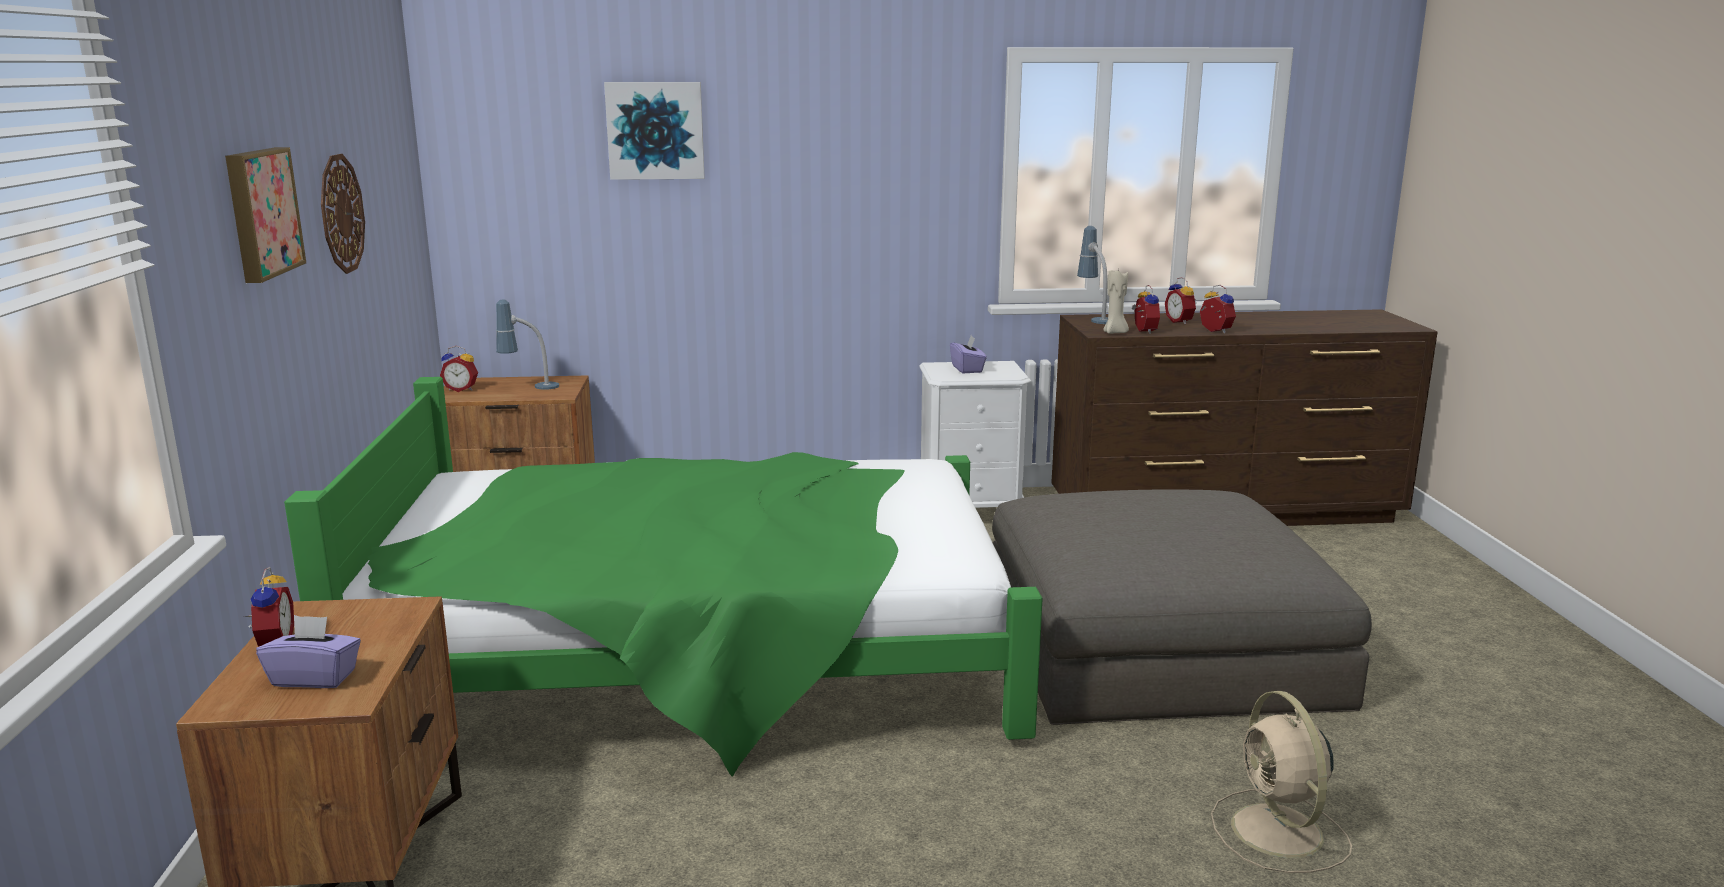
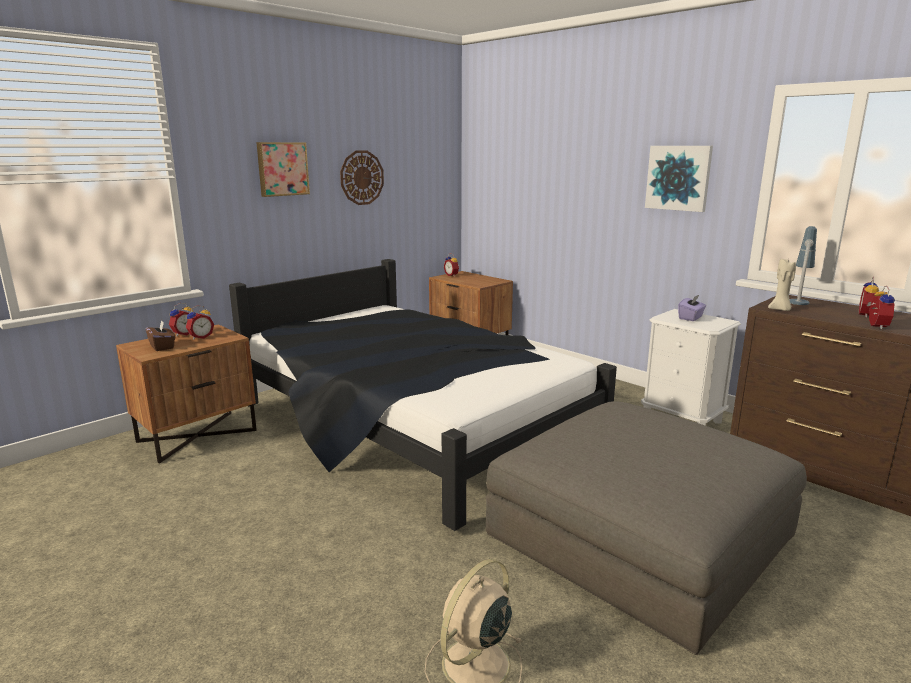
camera: 50 degrees right, 0 degrees up
(315, 678) = (162, 346): purple tissue box -> brown tissue box
(529, 388) = (475, 280): table lamp -> none
(655, 130) = (555, 147): picture -> picture (678, 178)
(701, 660) = (413, 425): green bed -> black bed
(1143, 331) = (808, 313): alarm clock -> alarm clock (200, 337)

